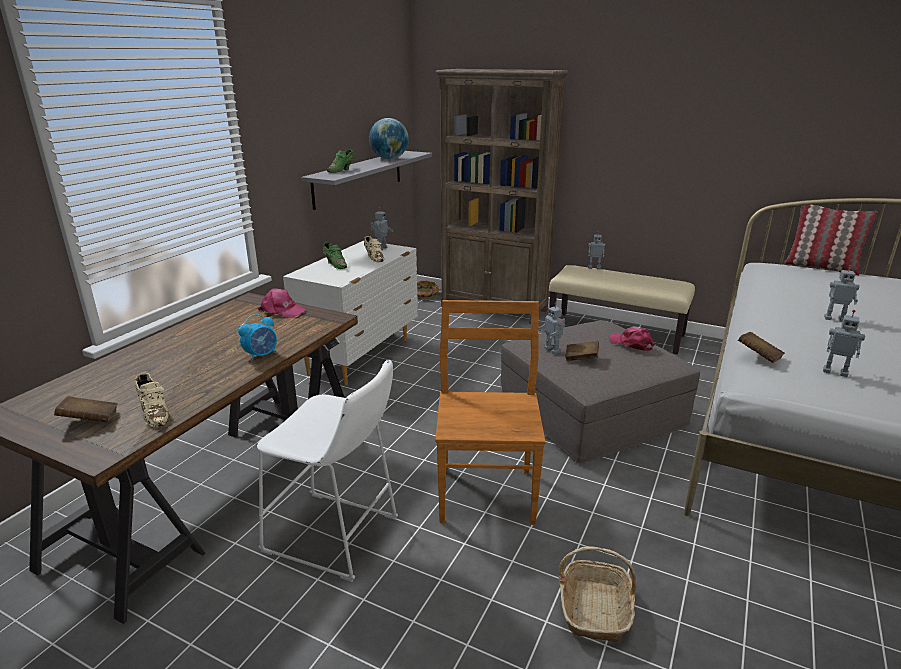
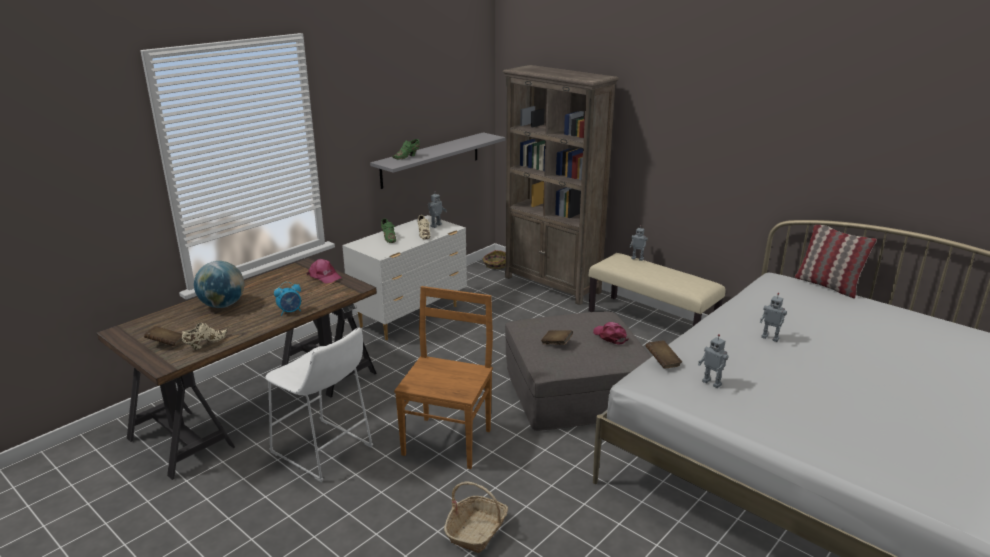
camera: 15 degrees right, 0 degrees up
(154, 413) = (205, 344): beige shoe -> beige shoe turned 120 degrees counterclockwise
(389, 159) = (460, 144): globe -> globe (223, 305)
(552, 350) = (538, 333): toy robot -> none

